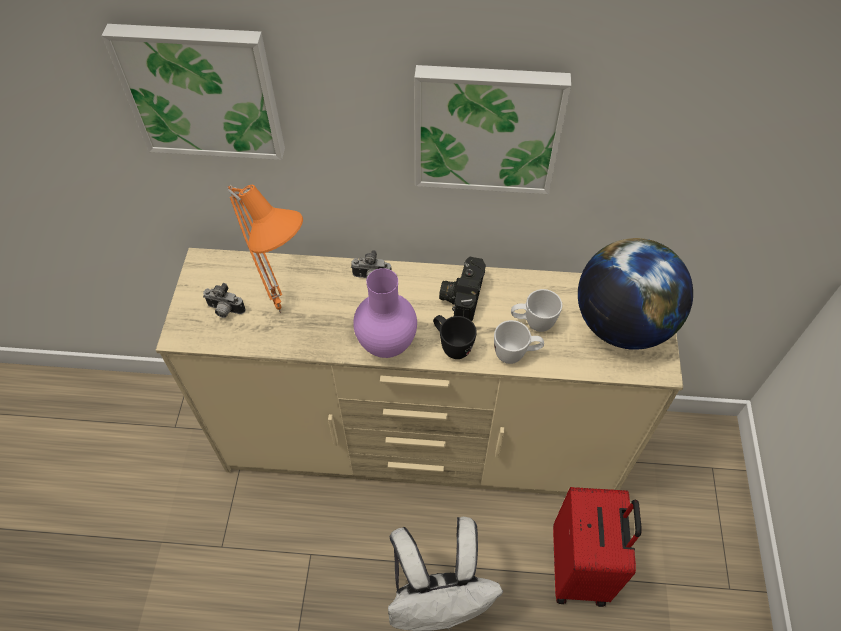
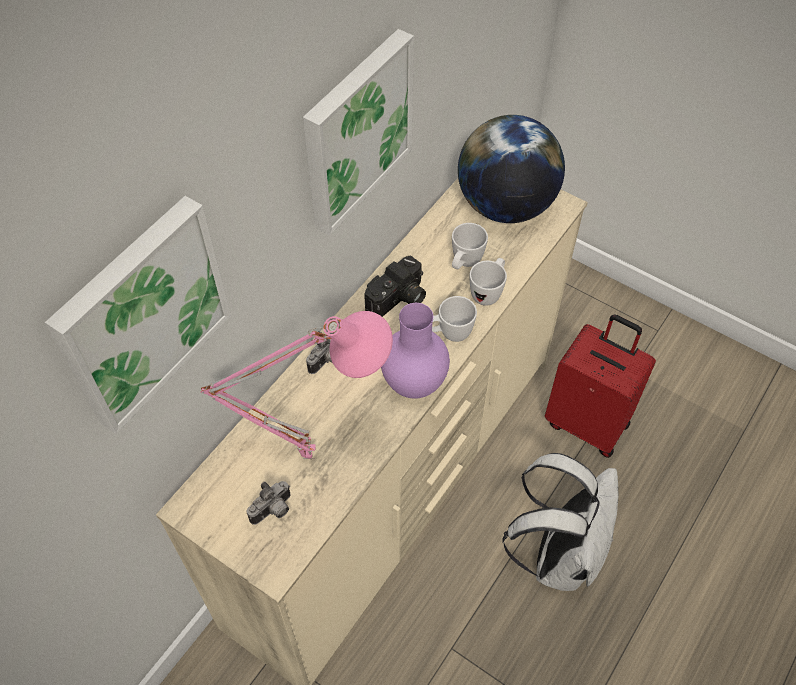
camera: 60 degrees left, 0 degrees up
(283, 308) = (309, 454): orange table lamp -> pink table lamp
(451, 346) = (448, 334): black mug -> white mug
(461, 296) = (398, 300): camera -> camera turned 90 degrees counterclockwise

